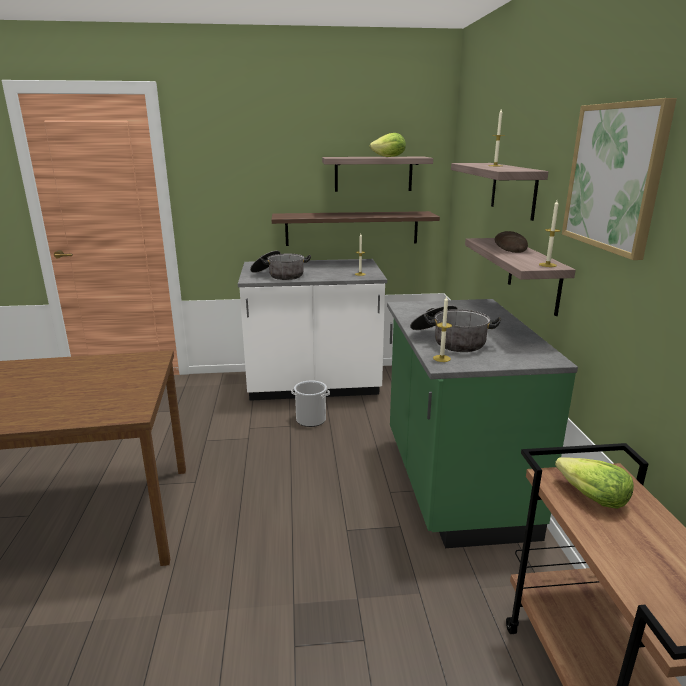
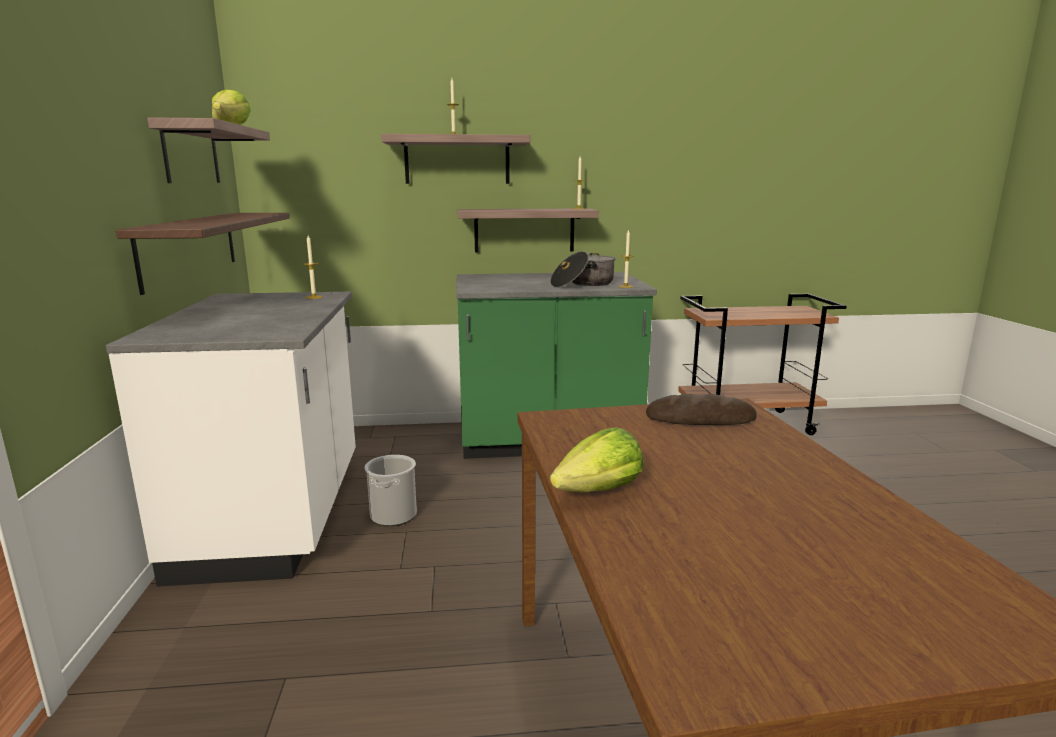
camera: 90 degrees left, 5 degrees down
(279, 275) = (274, 323): cooking pot -> none
(510, 247) = (507, 209): bread -> bread (700, 419)
(591, 497) = (727, 314): lettuce -> lettuce (599, 491)
(614, 177) = (620, 136): picture -> none

